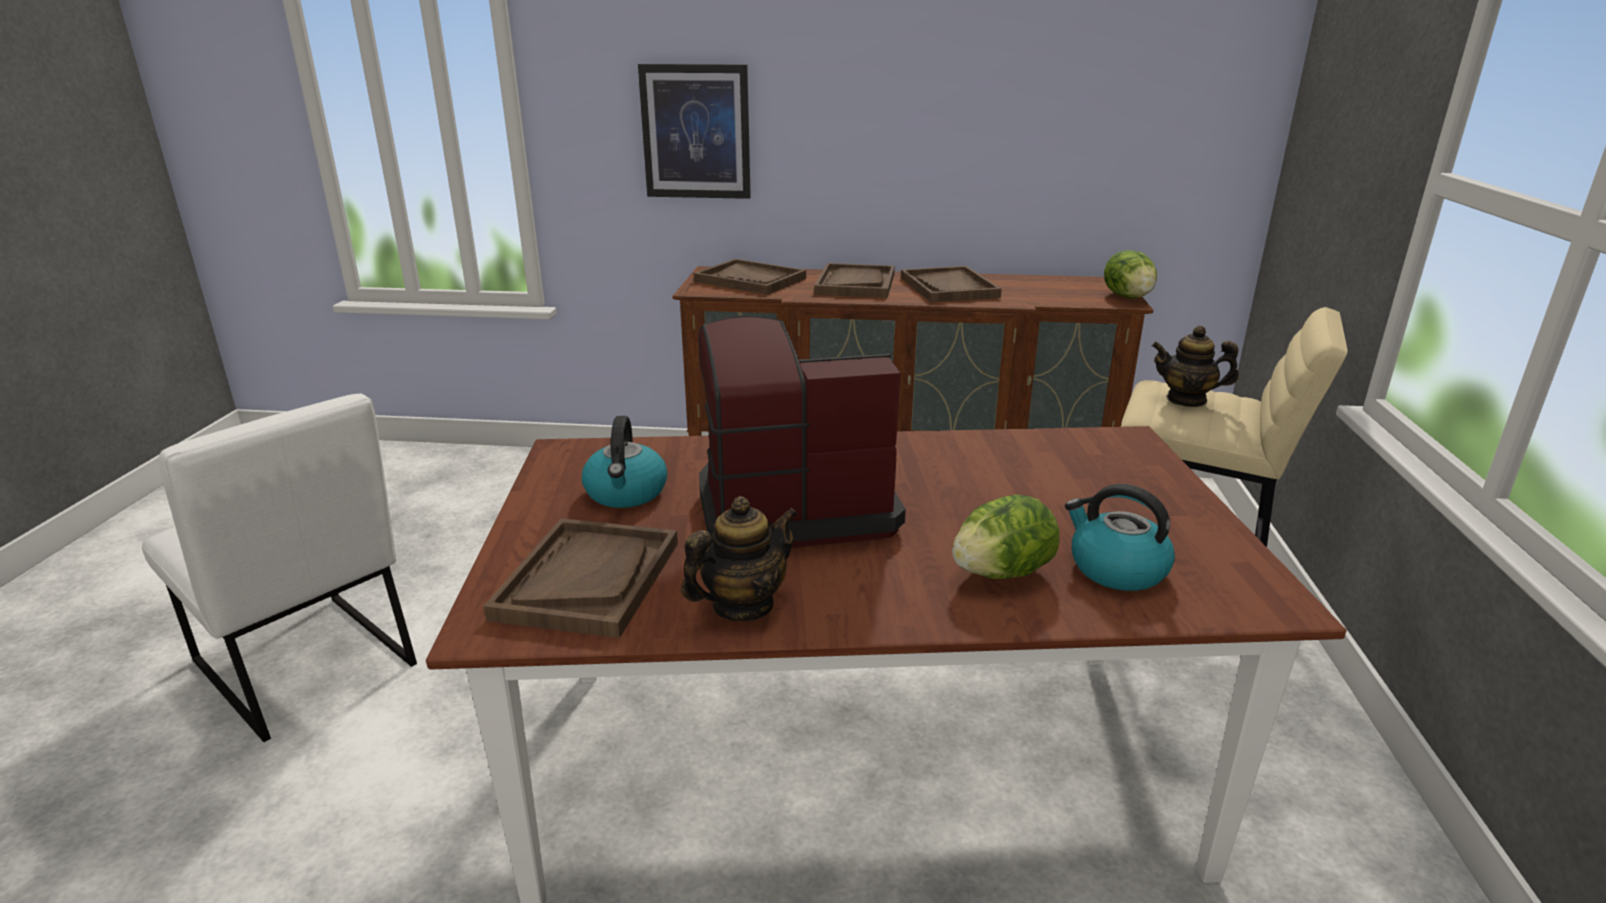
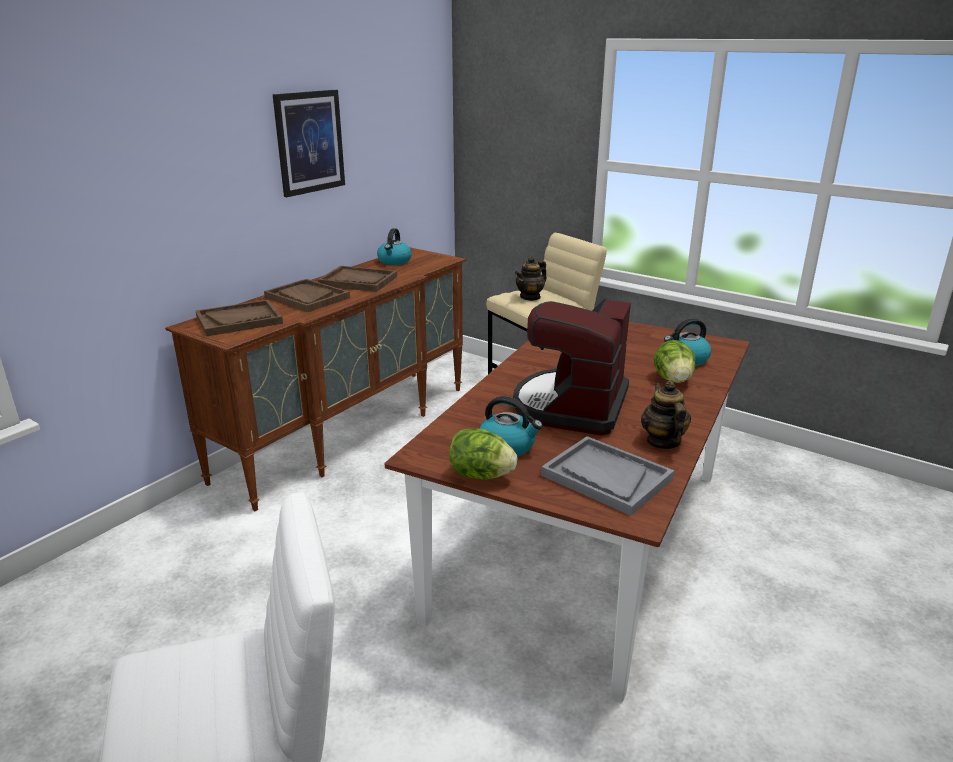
camera: 60 degrees left, 0 degrees up
(588, 579) = (606, 477): brown tray -> grey tray
(696, 132) = (144, 212): picture -> picture (309, 142)
(1053, 284) = (394, 261): none -> kettle
(1128, 297) = (441, 256): lettuce -> lettuce (481, 475)

